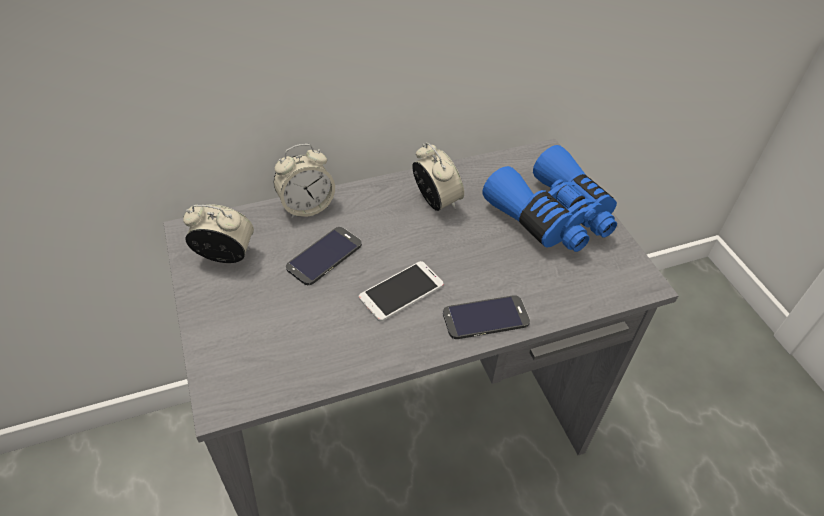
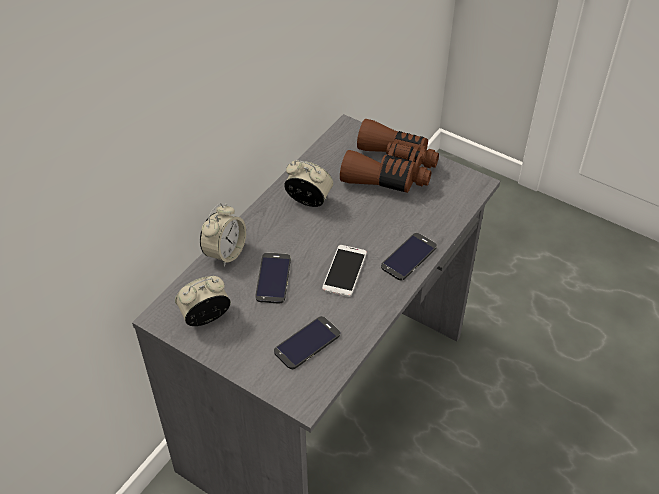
camera: 35 degrees left, 0 degrees up
(288, 342) = (307, 343): none -> phone
(553, 216) = (390, 170): blue binoculars -> brown binoculars

